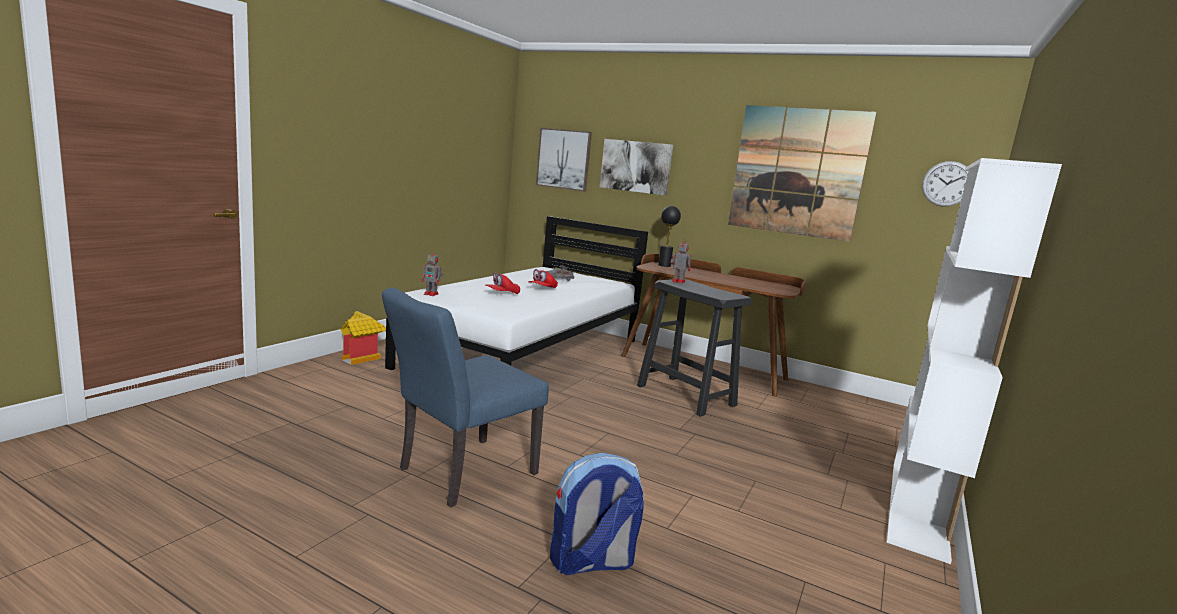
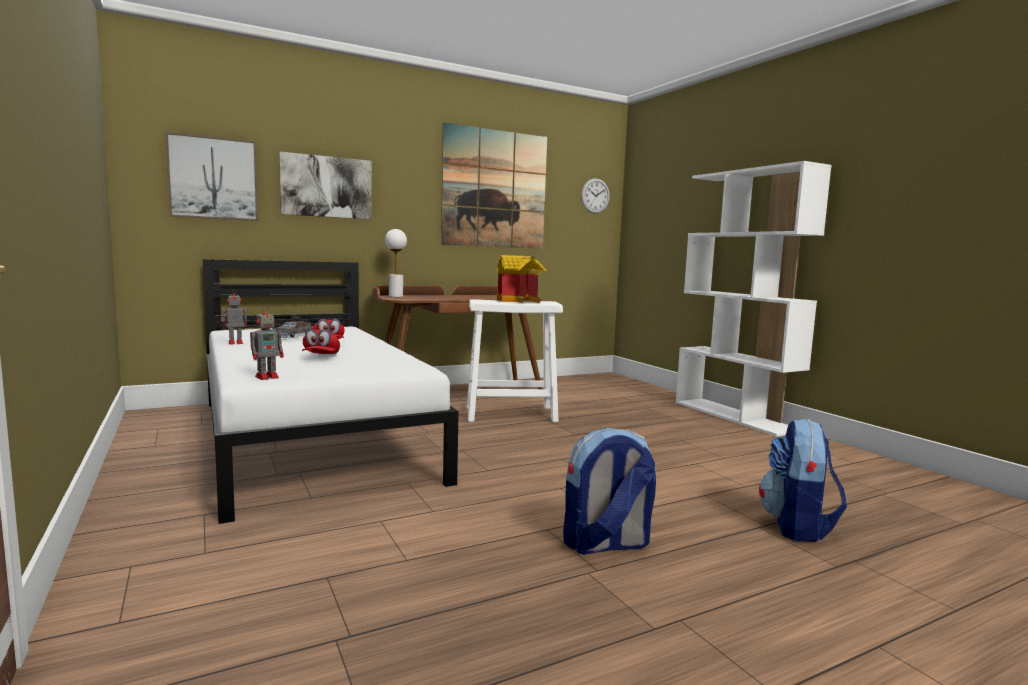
camera: 55 degrees left, 5 degrees down
(362, 358) = (141, 532): toy house -> toy house (521, 301)
(459, 474) = (606, 544): blue chair -> backpack
(664, 265) = (395, 296): black table lamp -> white table lamp
(677, 281) = (483, 301): toy robot -> toy robot (234, 343)
(685, 395) = (510, 414): black stool -> white stool

